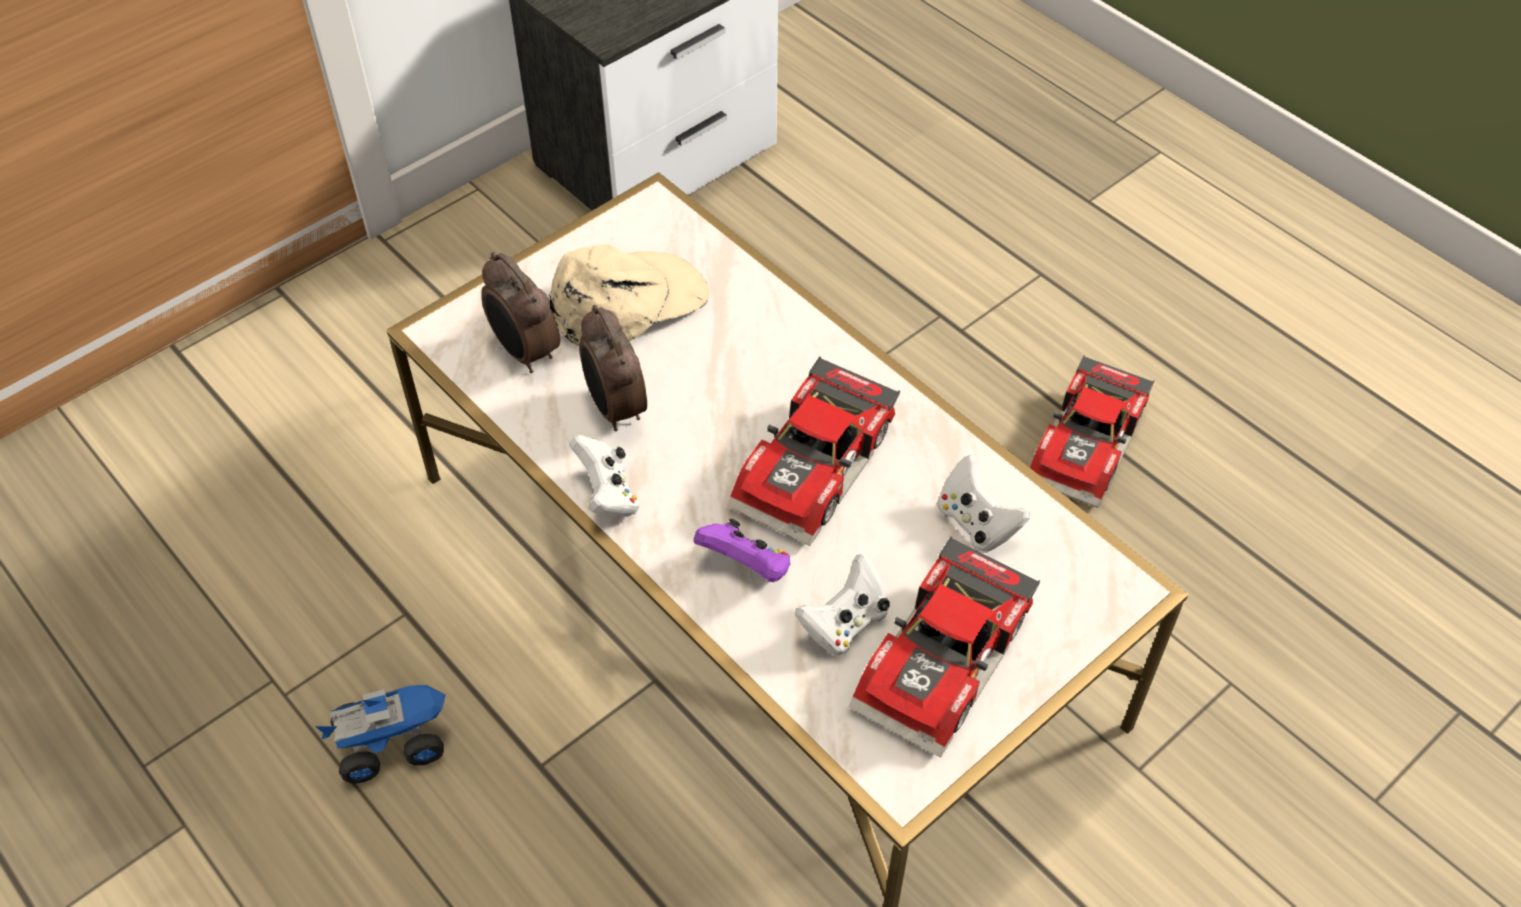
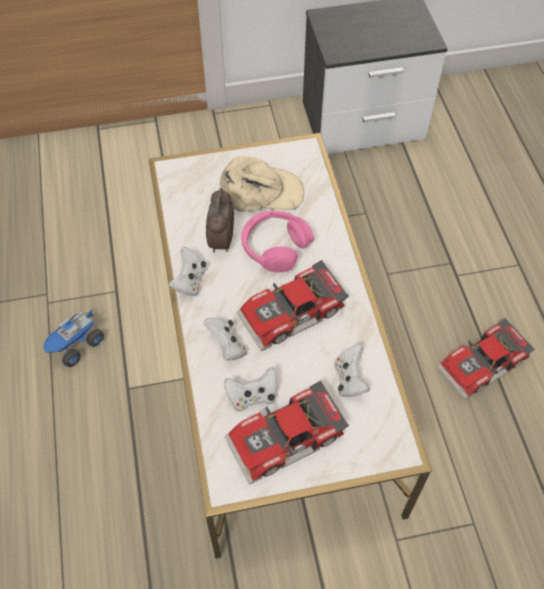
camera: 30 degrees right, 5 degrees up
(392, 741) = (76, 345): toy truck -> toy truck turned 120 degrees clockwise
(525, 352) = (199, 196): alarm clock -> none
(712, 377) = (275, 246): none -> pink headphones
(746, 567) = (227, 346): purple game controller -> white game controller

